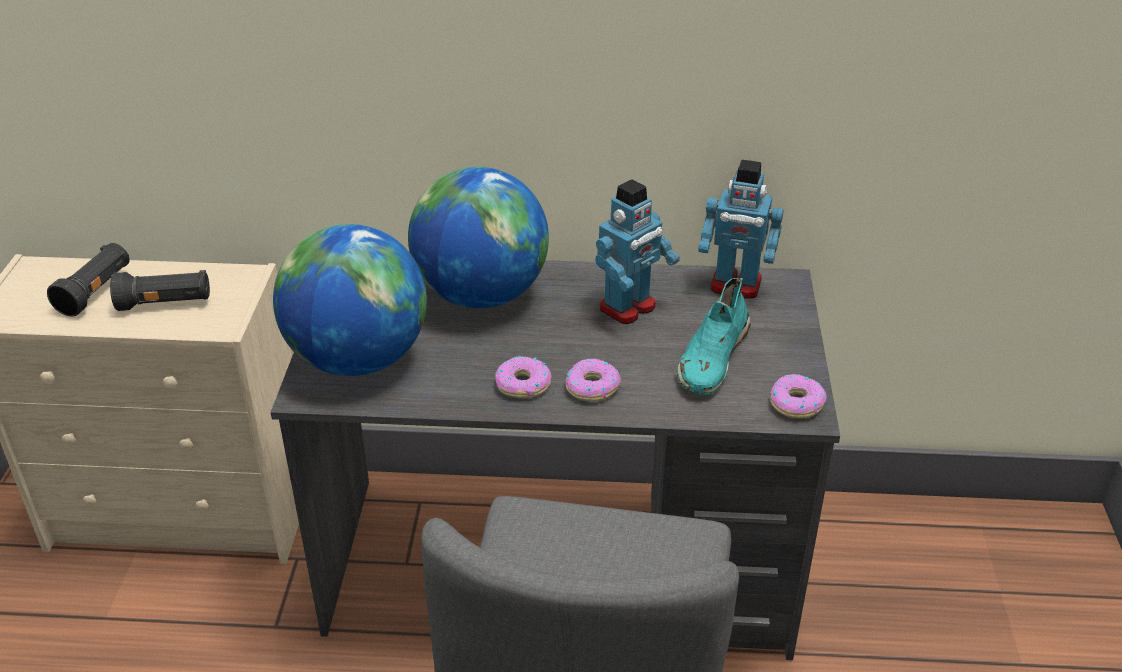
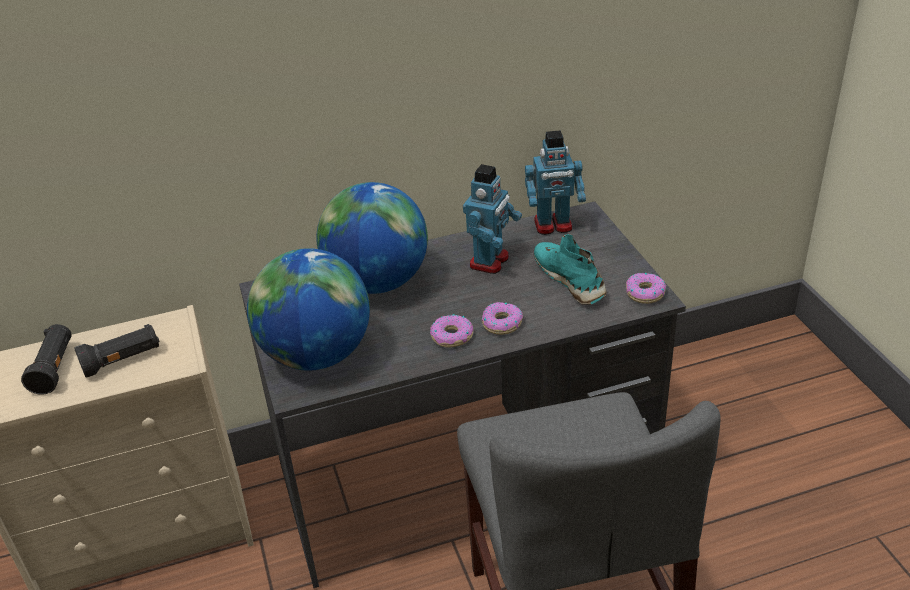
camera: 20 degrees left, 0 degrees up
(712, 358) = (570, 279): turquoise shoe -> turquoise shoe turned 150 degrees clockwise

